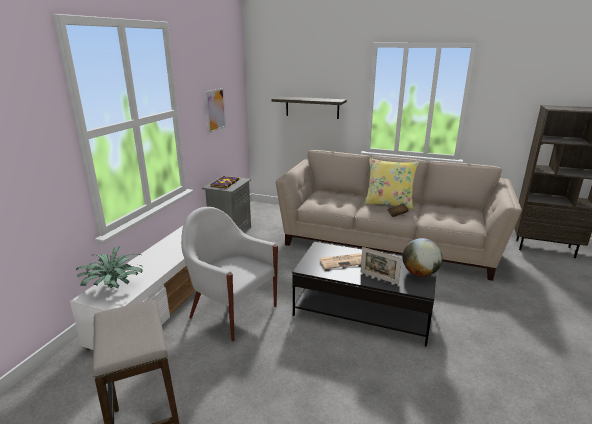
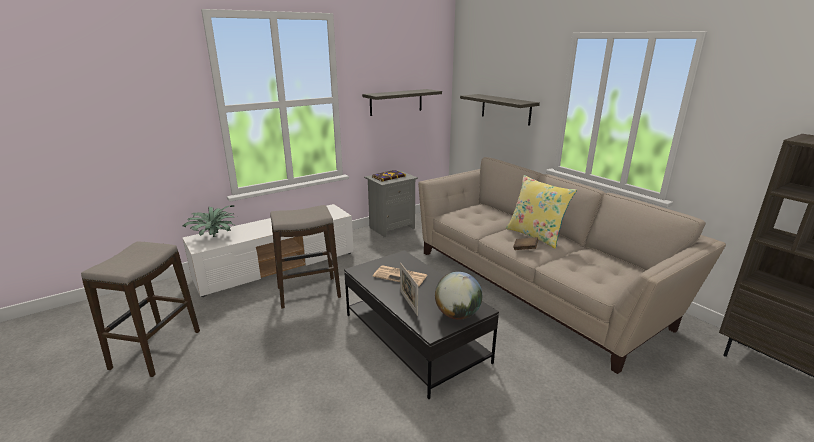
camera: 35 degrees right, 0 degrees up
(215, 110) = (396, 102): picture -> shelf
(232, 311) = (308, 292): white armchair -> stool

